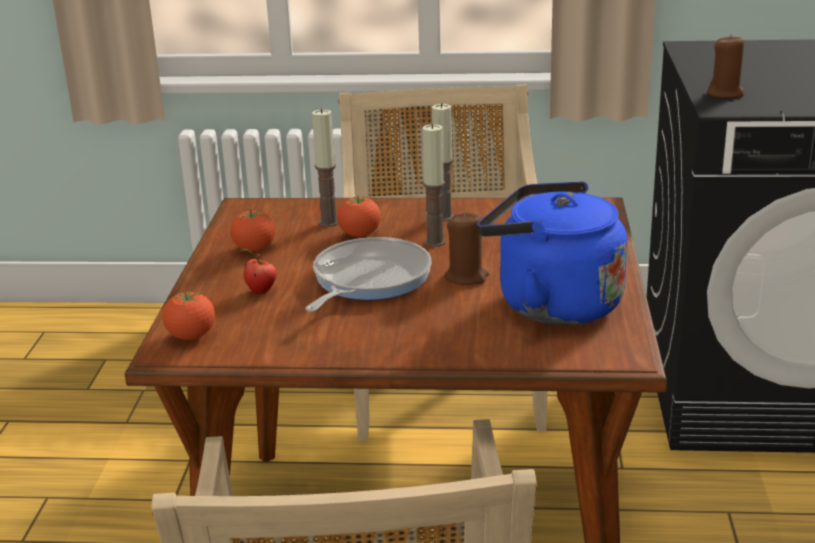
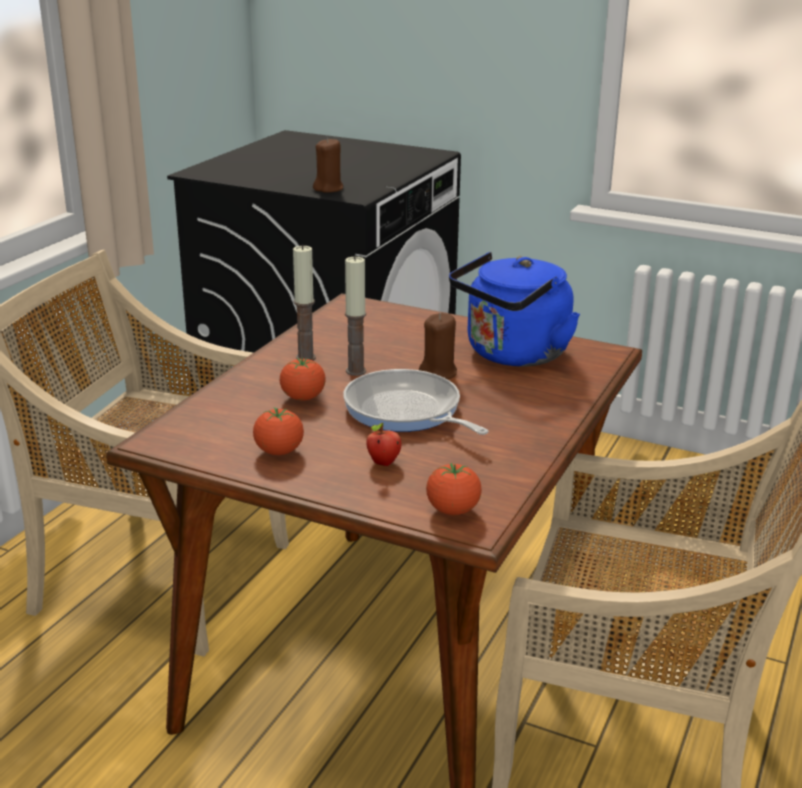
camera: 70 degrees left, 0 degrees up
(329, 222) = (256, 406): candle -> none

